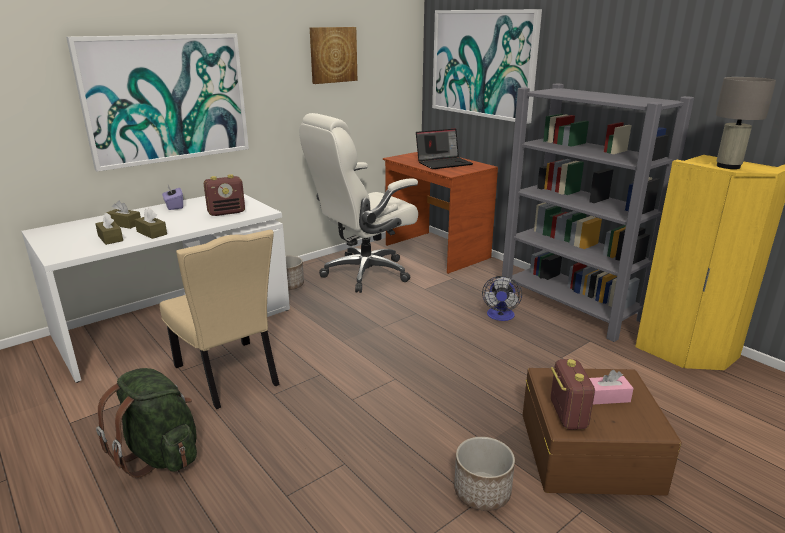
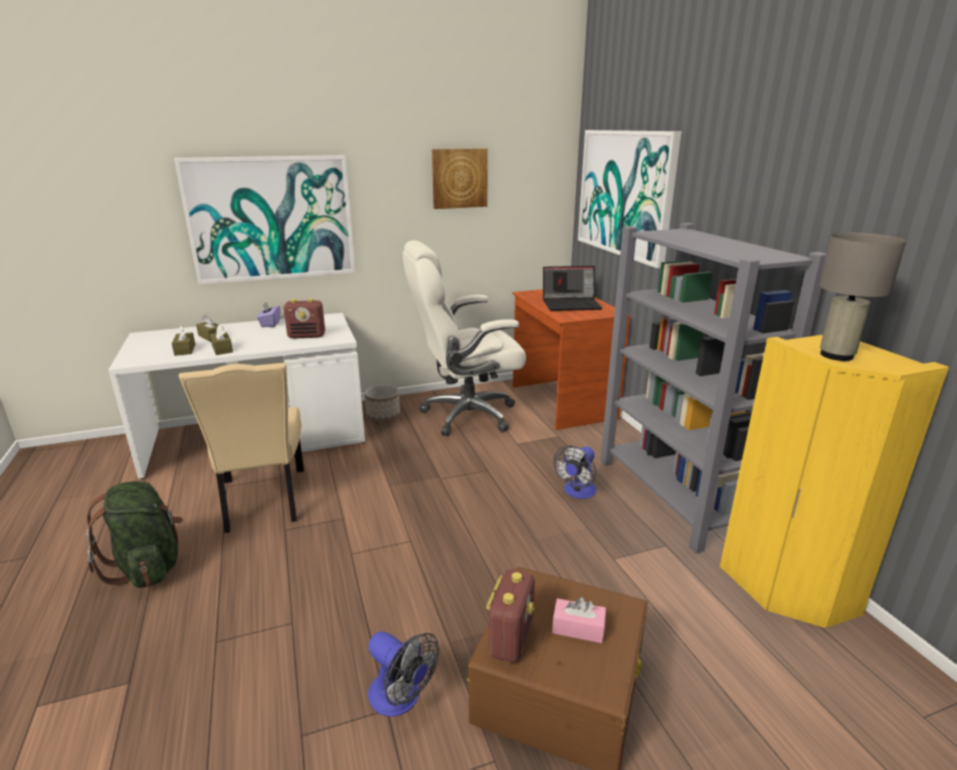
camera: 20 degrees right, 0 degrees up
(481, 491) = (401, 698): planter -> fan

